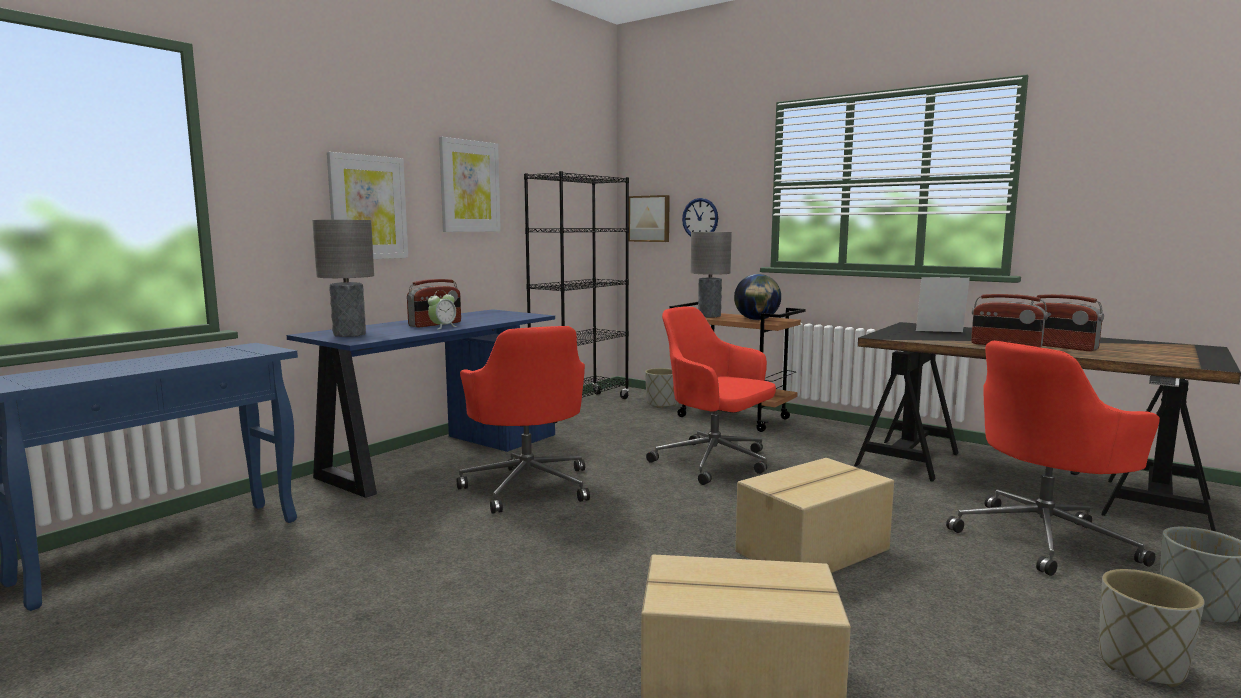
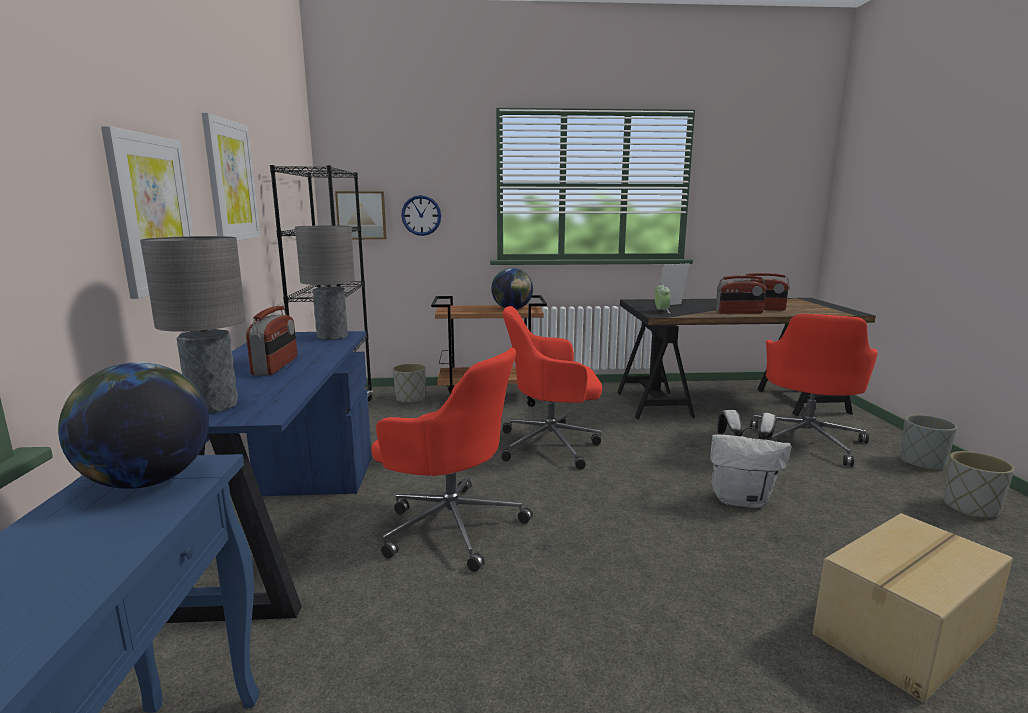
camera: 40 degrees left, 5 degrees up
(241, 351) = (147, 481): none -> globe
(443, 327) = (301, 369): alarm clock -> alarm clock (661, 311)
(709, 316) = (464, 310): grey table lamp -> grey table lamp (332, 337)
(814, 551) = (741, 499): cardboard box -> white backpack

